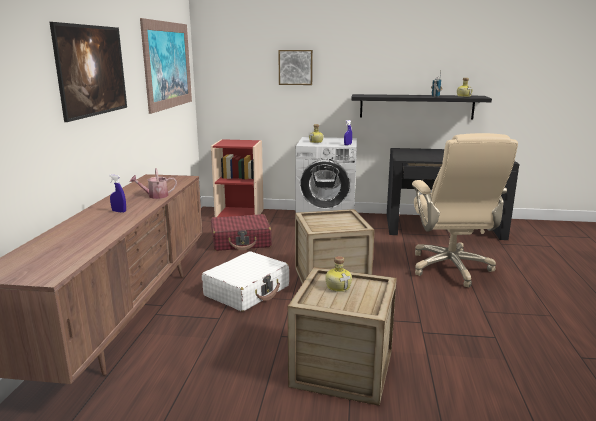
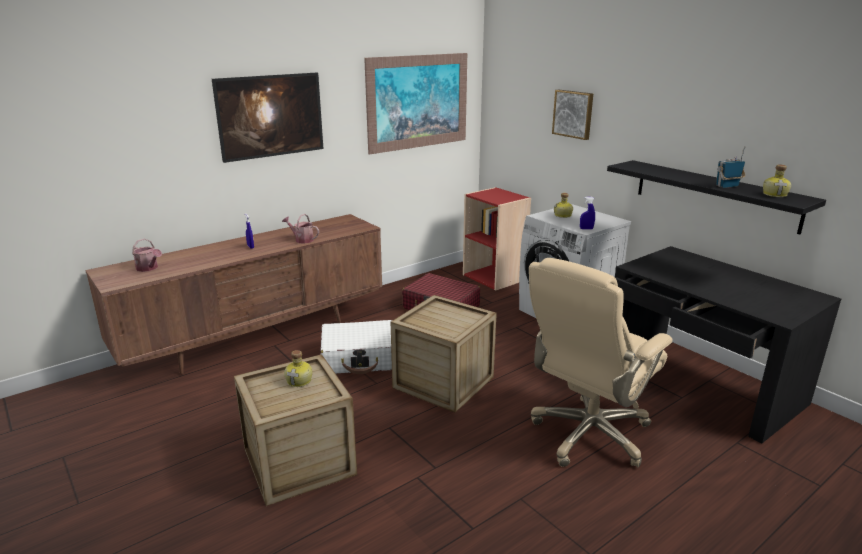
camera: 45 degrees right, 5 degrees up
(51, 254) = (148, 268): none -> watering can

